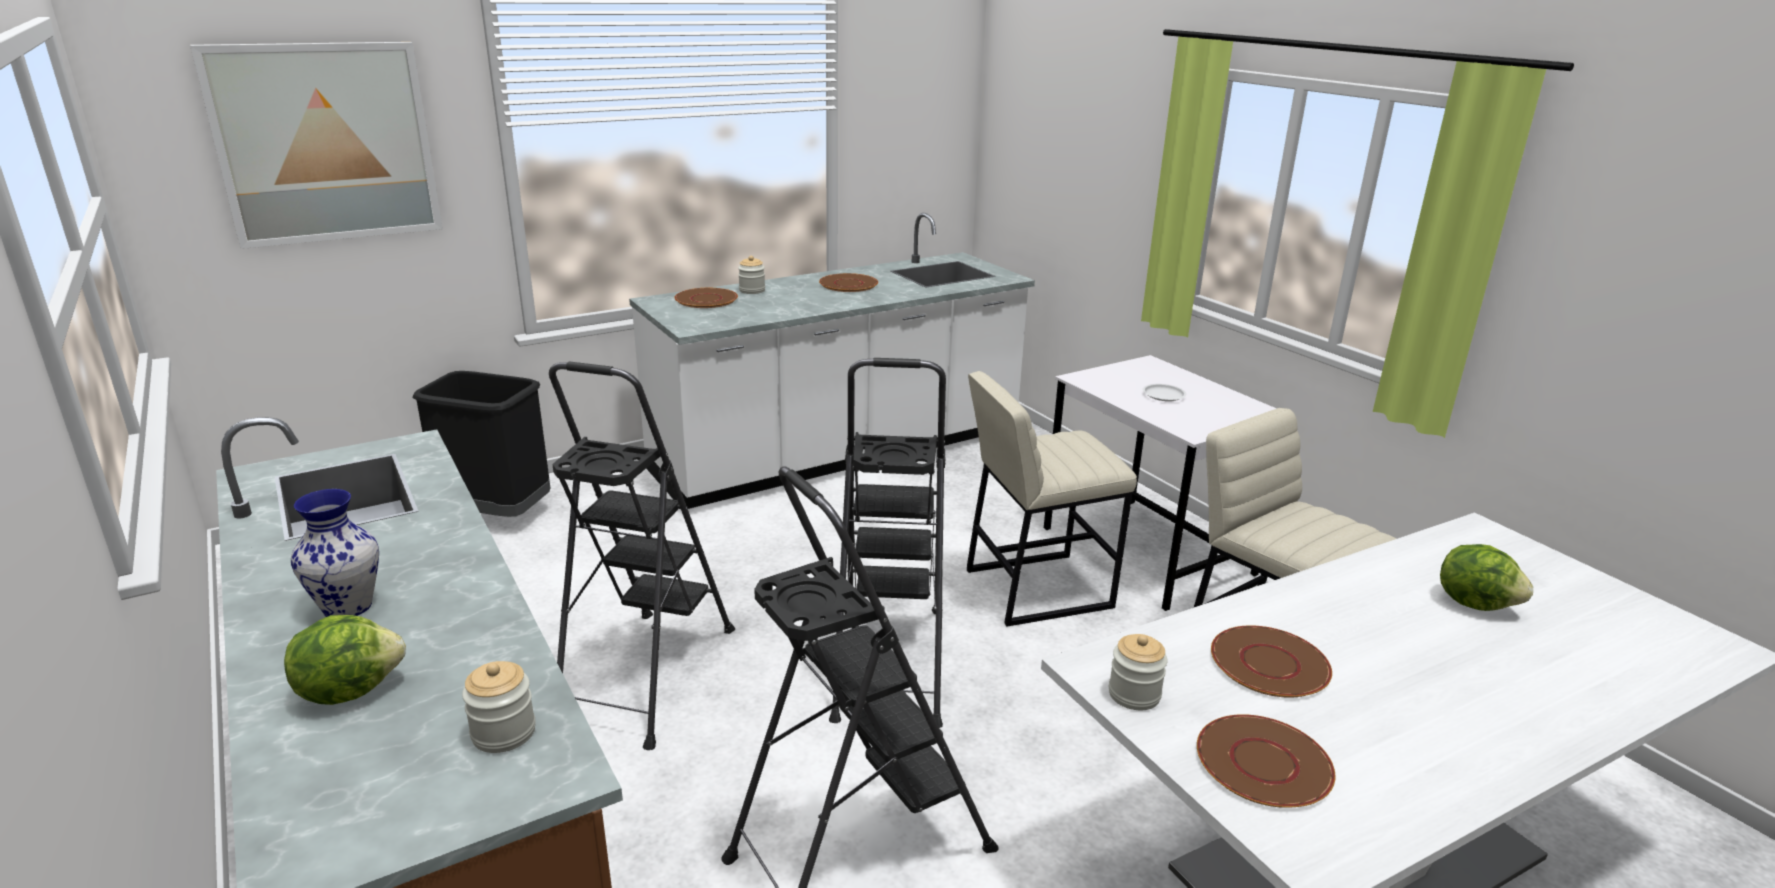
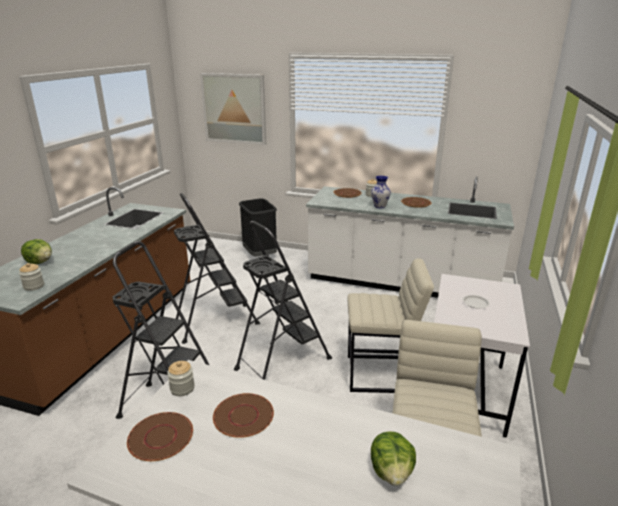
camera: 50 degrees right, 0 degrees up
(348, 608) = (77, 245): vase -> vase (379, 206)
(1034, 589) = (381, 374): beige chair -> beige chair turned 150 degrees clockwise

